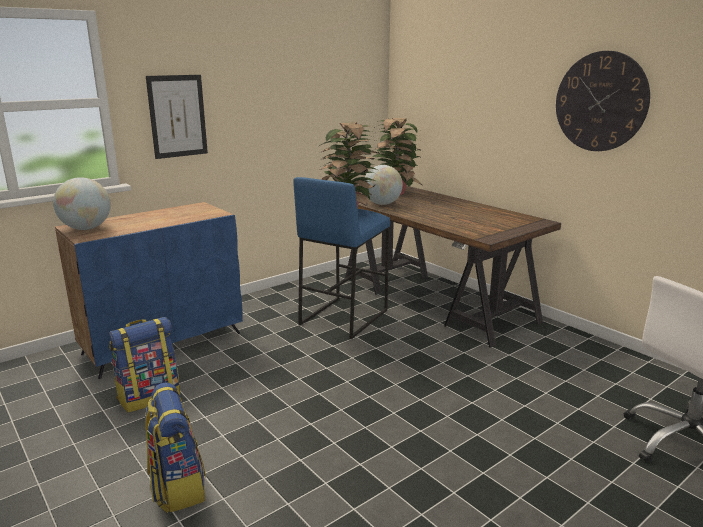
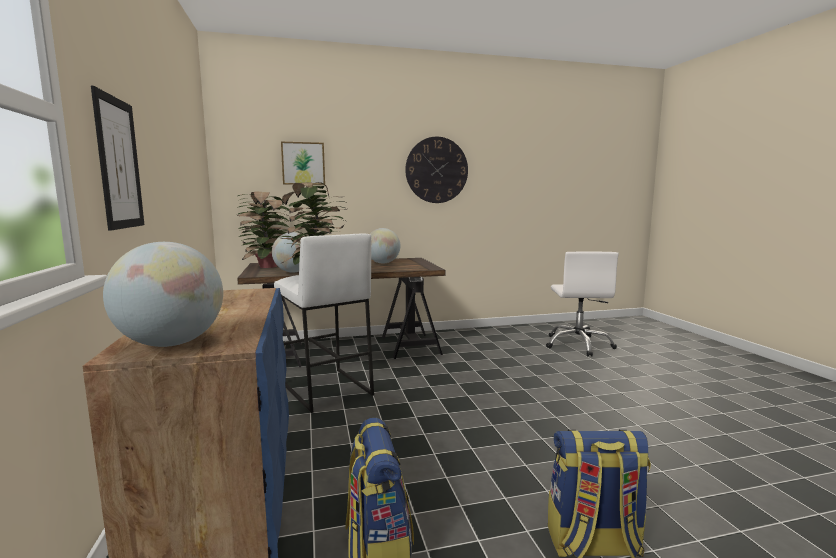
camera: 65 degrees left, 10 degrees down
(343, 317) = (325, 389): blue stool -> white stool
(454, 87) = (303, 163): none -> picture
(484, 217) = (383, 263): none -> globe

